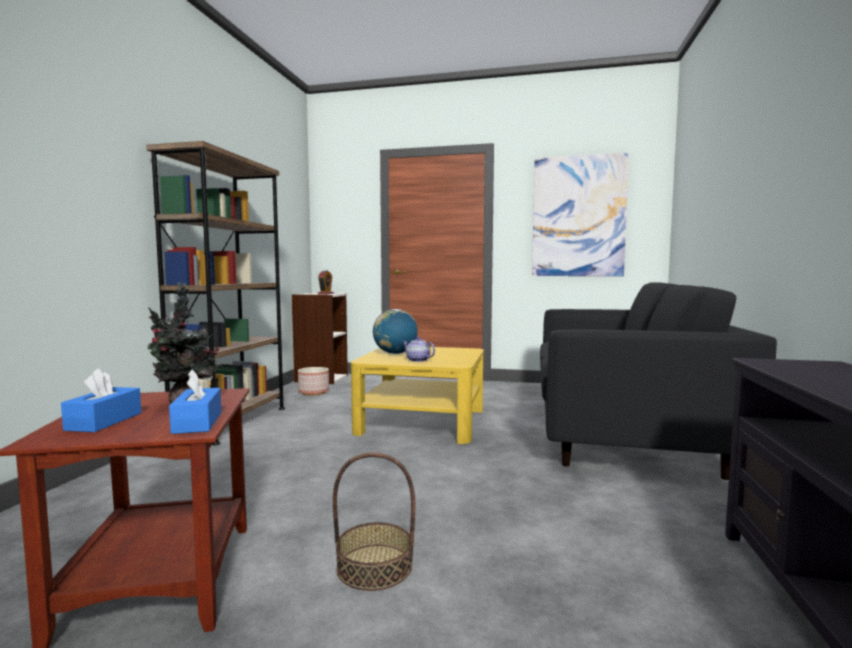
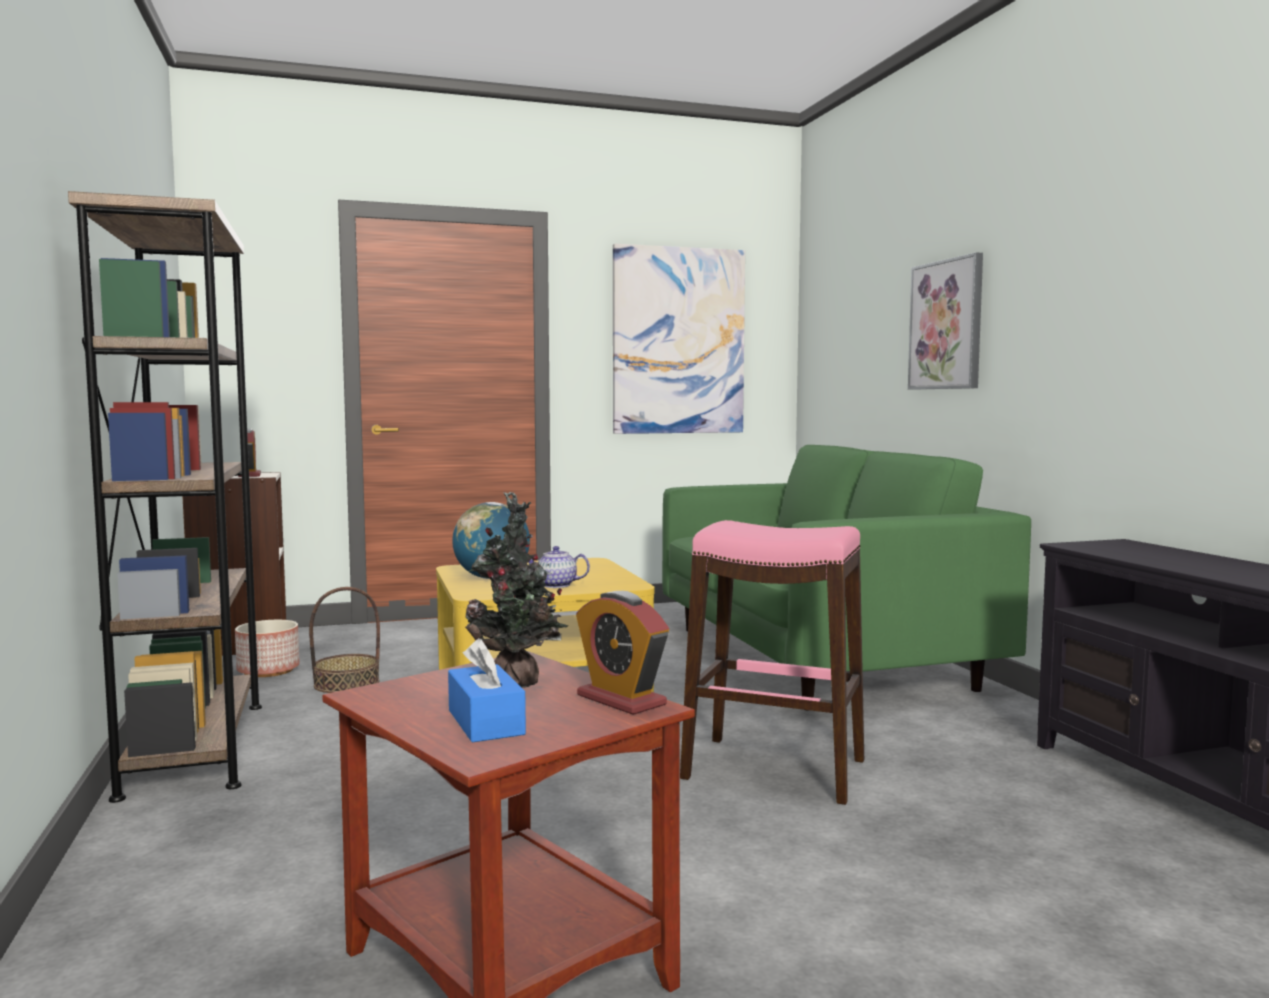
camera: 30 degrees left, 0 degrees up
(197, 422) = (621, 700): blue tissue box -> alarm clock
(374, 566) = (757, 869): basket -> basket (346, 684)
(485, 501) = (775, 769): none -> pink stool
(621, 431) = (815, 657): black sofa -> green sofa
(740, 184) = (946, 325): none -> picture

